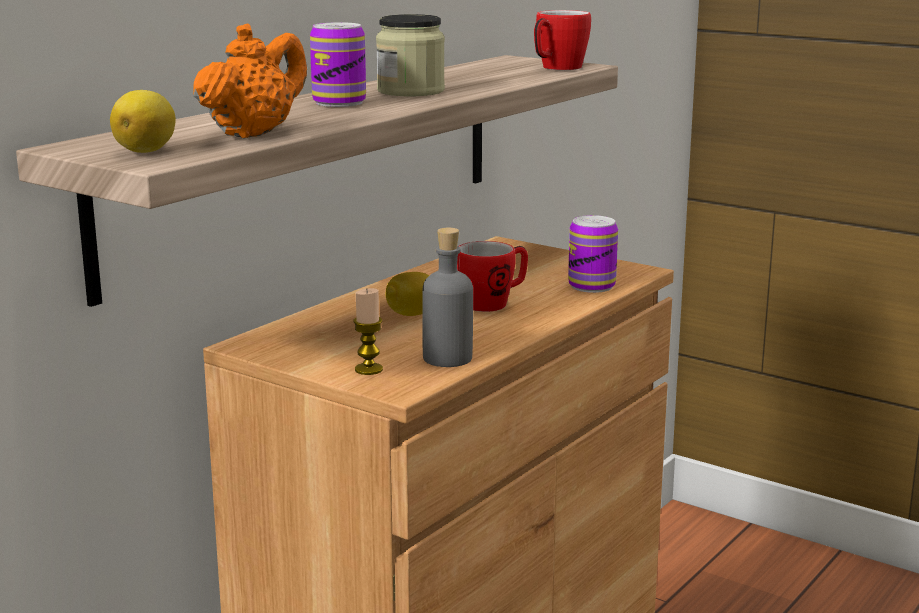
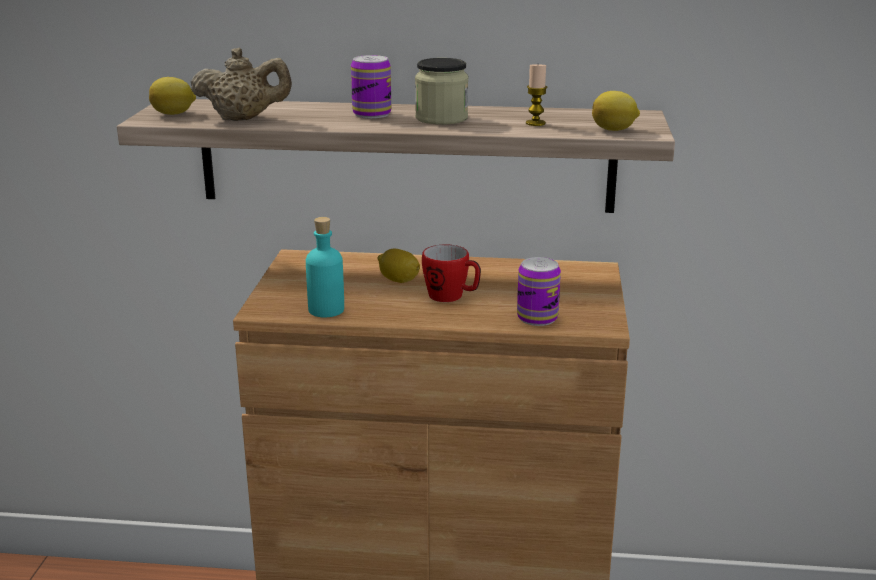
camera: 60 degrees right, 5 degrees up
(253, 134) = (244, 119): orange teapot -> beige teapot
(368, 369) = (284, 295): candle -> candle (535, 123)
(447, 358) = (326, 310): grey bottle -> turquoise bottle
(556, 68) = (614, 130): mug -> lemon

